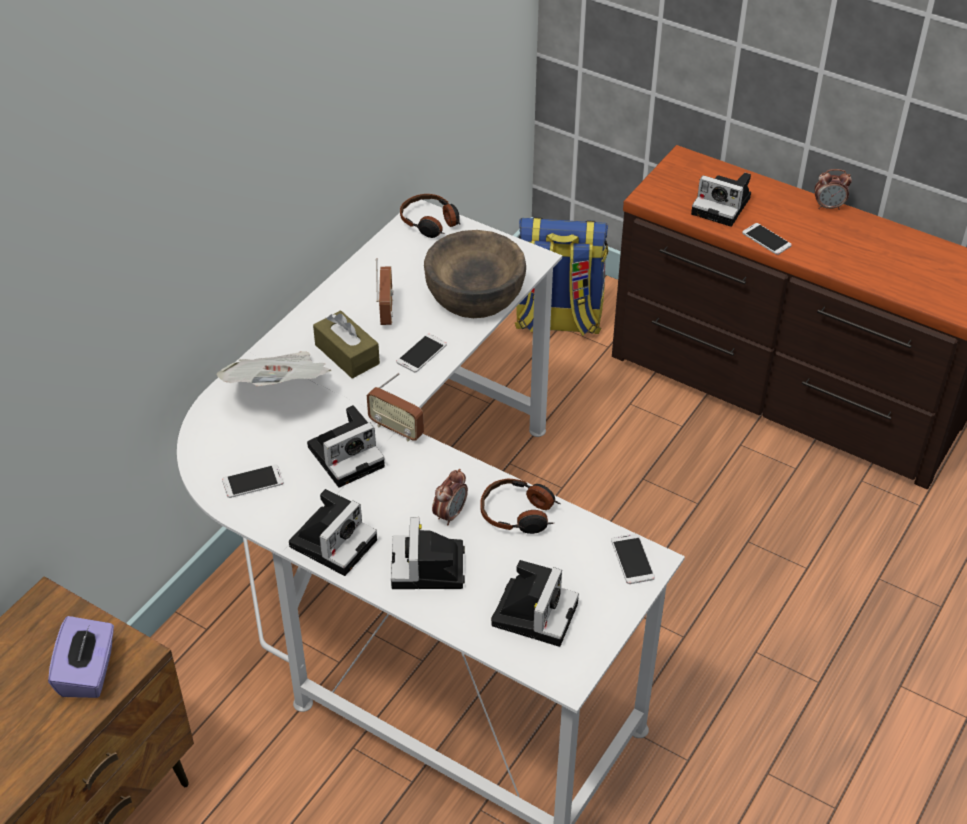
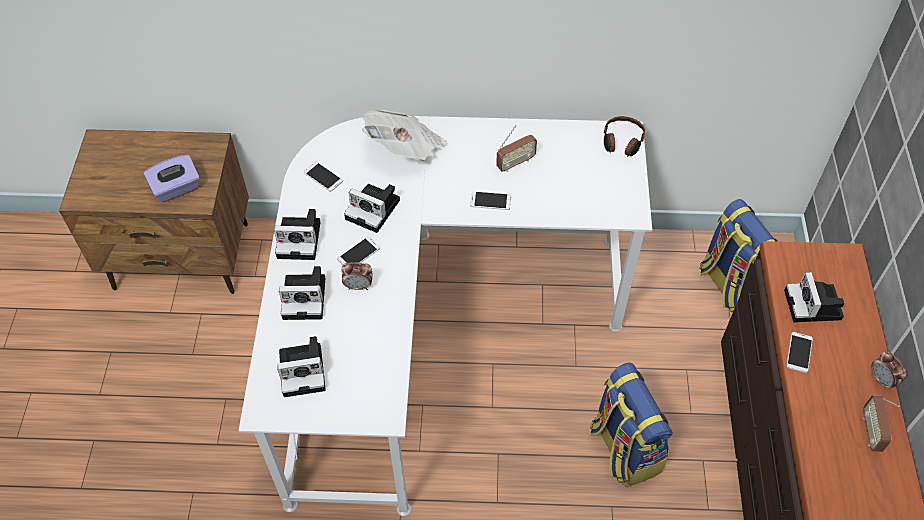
camera: 60 degrees right, 10 degrees up
(347, 354) = (461, 164): brown tissue box -> none
(396, 429) = (413, 222): radio -> radio (871, 431)
(428, 569) = (306, 297): camera -> camera turned 150 degrees counterclockwise
(475, 294) = (570, 201): brown bowl -> none
(519, 514) = (382, 323): headphones -> none
(632, 559) = (382, 405): phone -> phone (358, 254)
(688, 498) = (623, 448): none -> backpack

